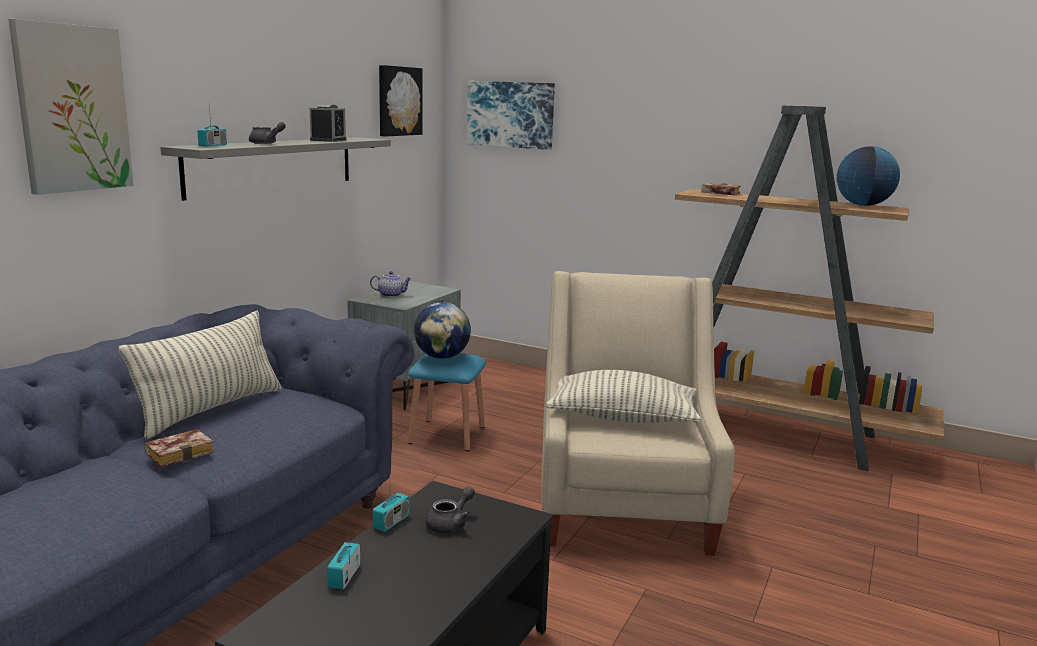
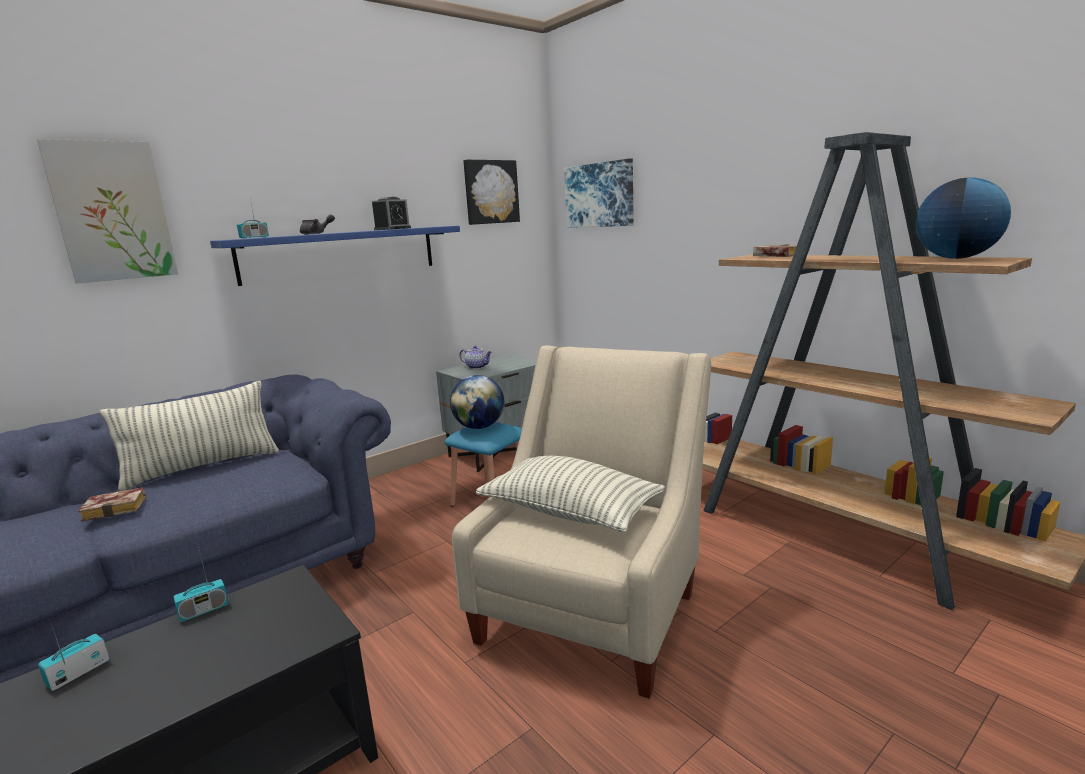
camera: 25 degrees right, 0 degrees up
(273, 165) = (341, 254): grey shelf -> blue shelf
(450, 524) = (249, 624): grey teapot -> none

